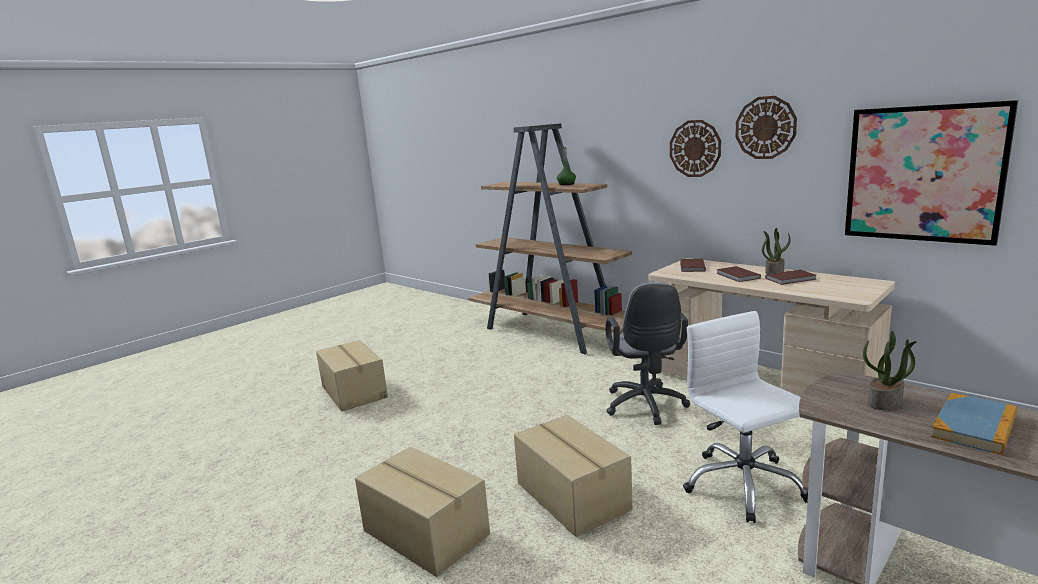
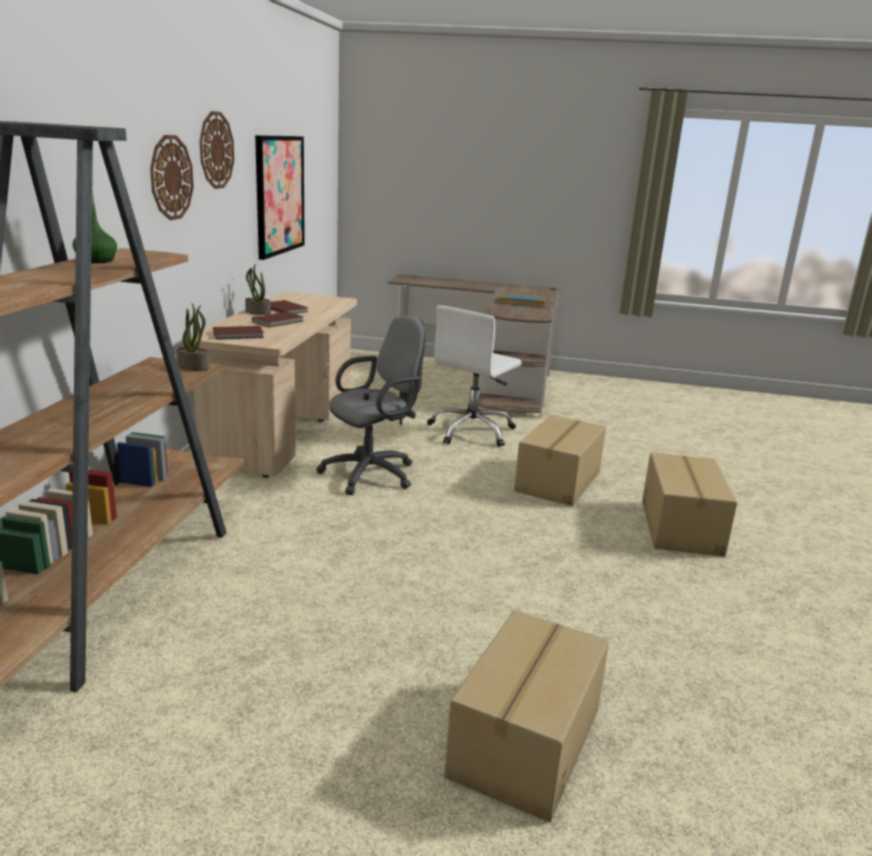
camera: 125 degrees left, 5 degrees up
(885, 402) = (516, 310): potted plant -> potted plant (194, 367)

